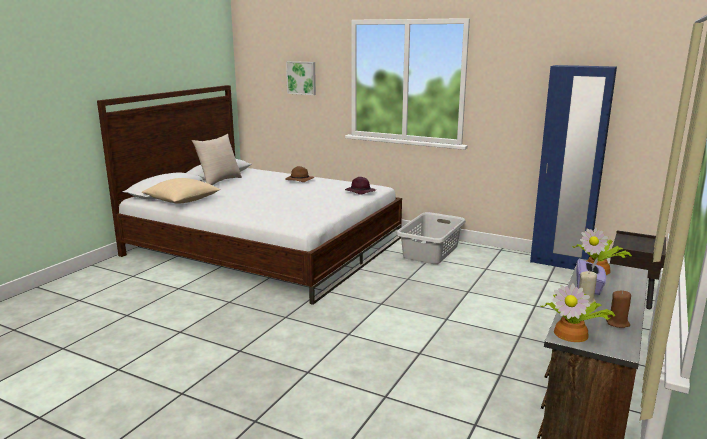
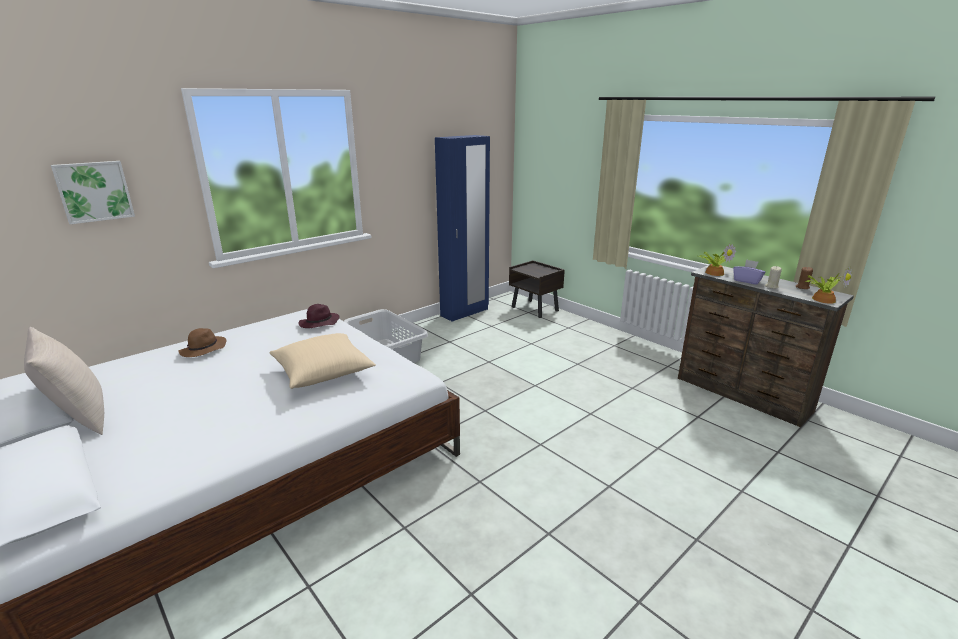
camera: 70 degrees left, 5 degrees up
(182, 201) = (151, 471): beige pillow -> beige pillow (323, 372)

